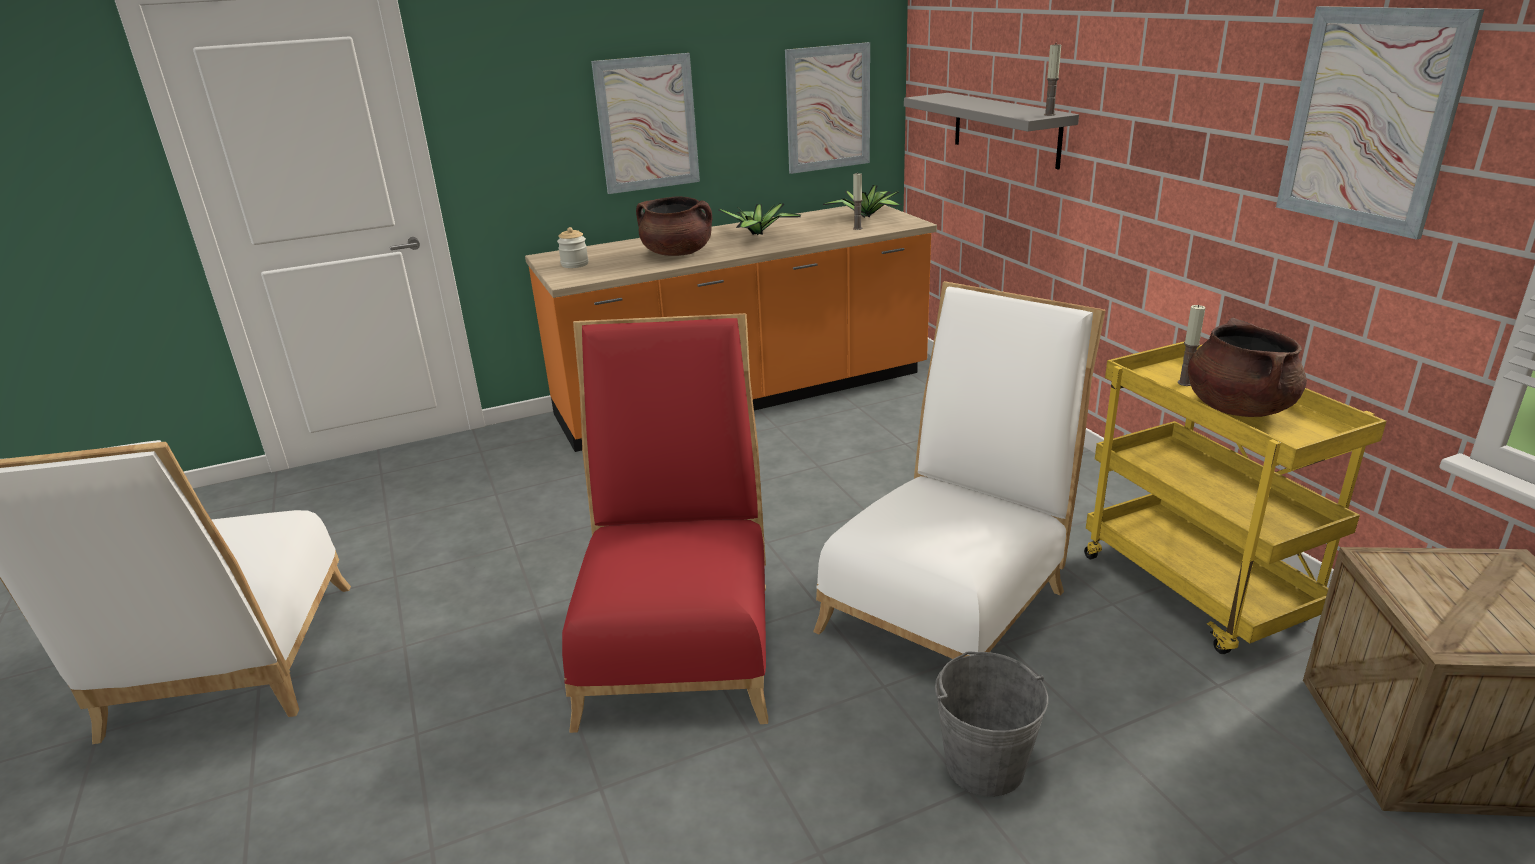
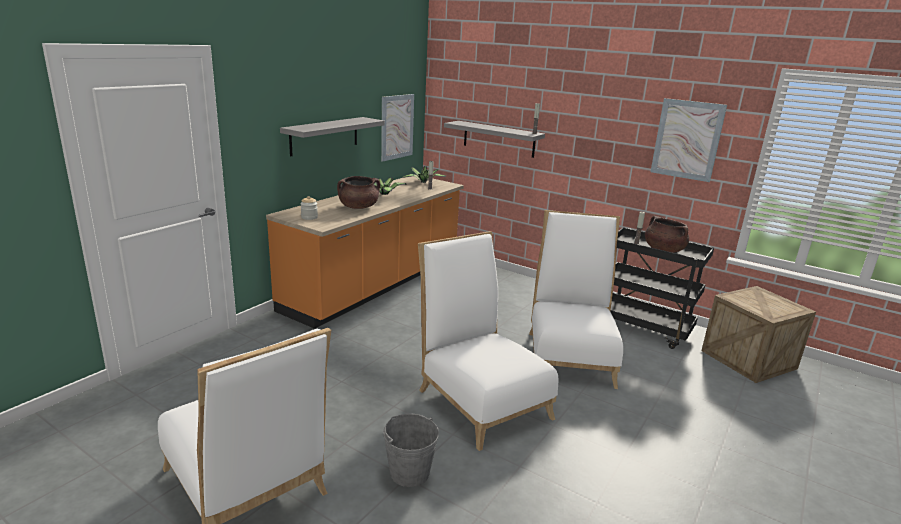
camera: 35 degrees left, 5 degrees down
(647, 124) = (324, 136): picture -> grey shelf
(679, 639) = (480, 399): red chair -> white chair
(984, 765) = (643, 407): grey bucket -> grey bucket (409, 472)
(1197, 590) = (644, 329): yellow cart -> black cart

